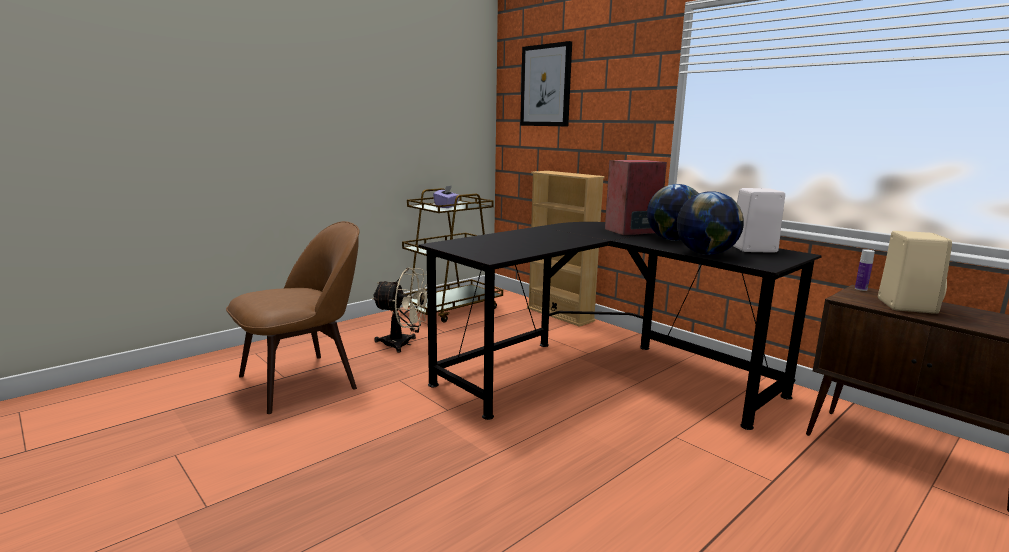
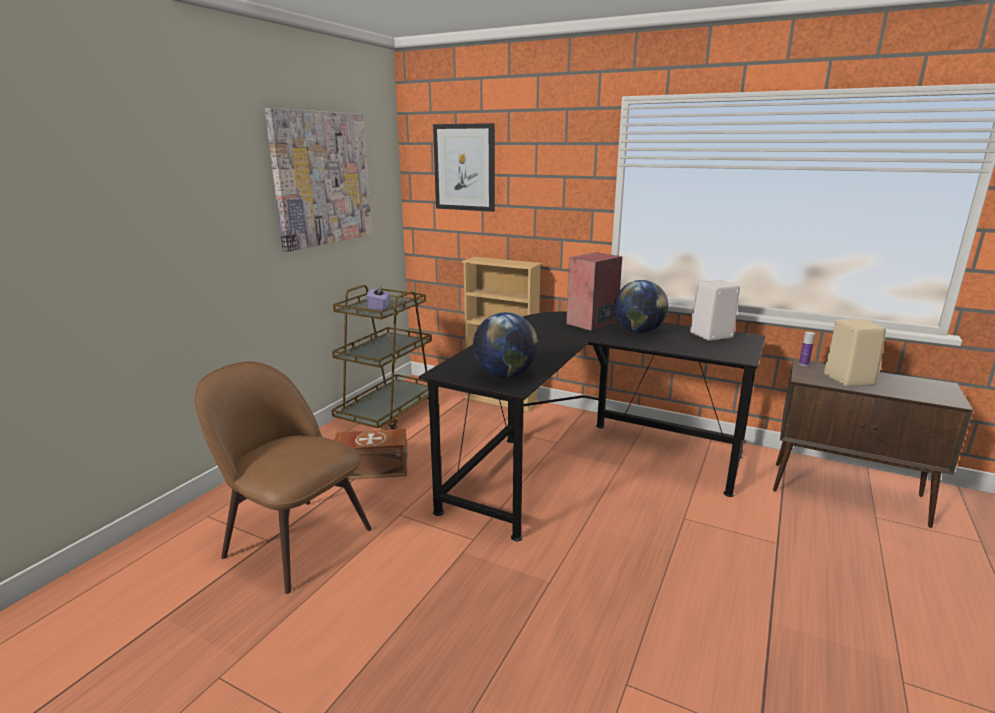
camera: 20 degrees left, 5 degrees up
(303, 380) = (294, 540): brown chair -> brown chair turned 90 degrees counterclockwise
(403, 344) = (371, 468): beige fan -> brown storage box
(409, 88) = (321, 178): none -> picture
(705, 254) = (683, 348): globe -> globe (505, 375)

